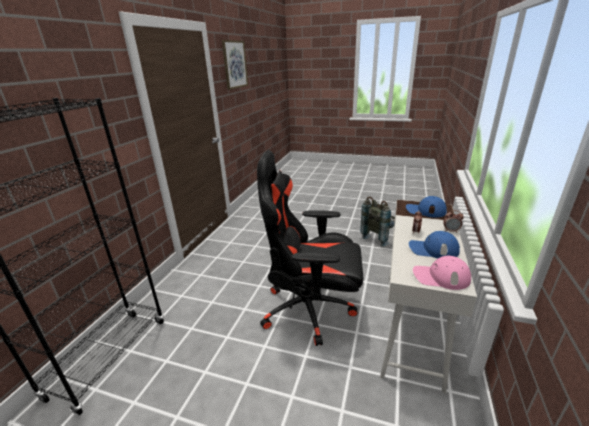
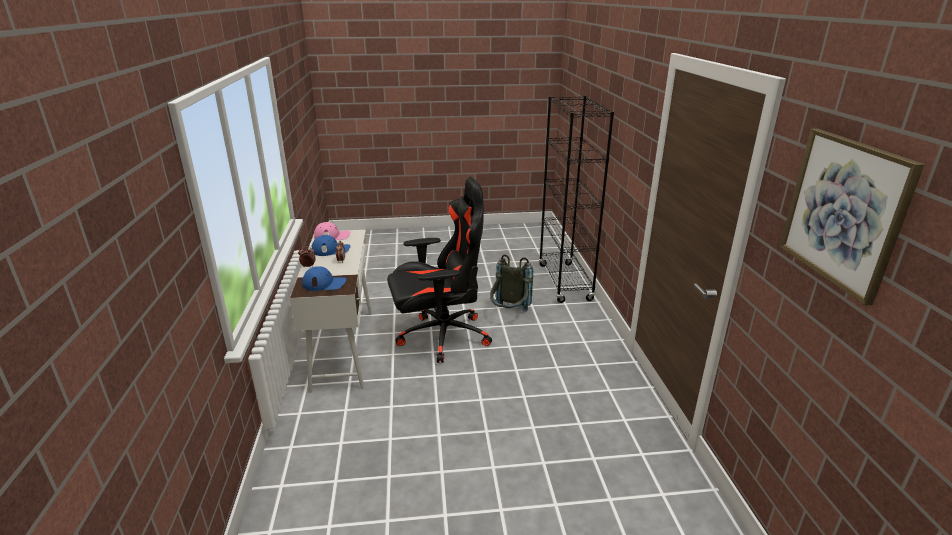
camera: 155 degrees right, 0 degrees up
(379, 237) = (380, 464): grey backpack -> grey backpack (509, 314)

